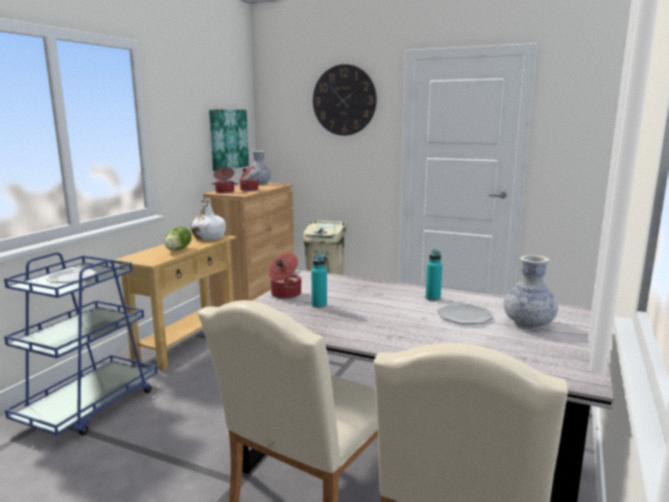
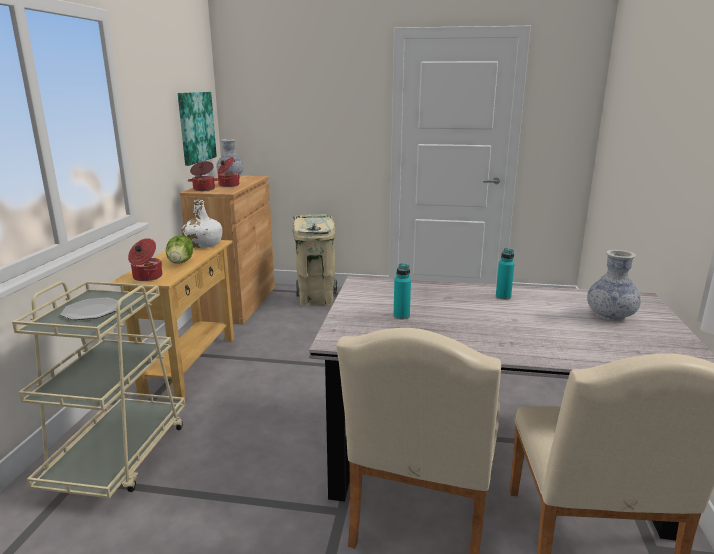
camera: 15 degrees left, 5 degrees up
(90, 406) = (119, 455): blue cart -> beige cart
(285, 294) = (354, 307): cooking pot -> cooking pot (146, 277)
(344, 100) = (325, 81): wall clock -> none
(464, 316) = (548, 313): plate -> none

